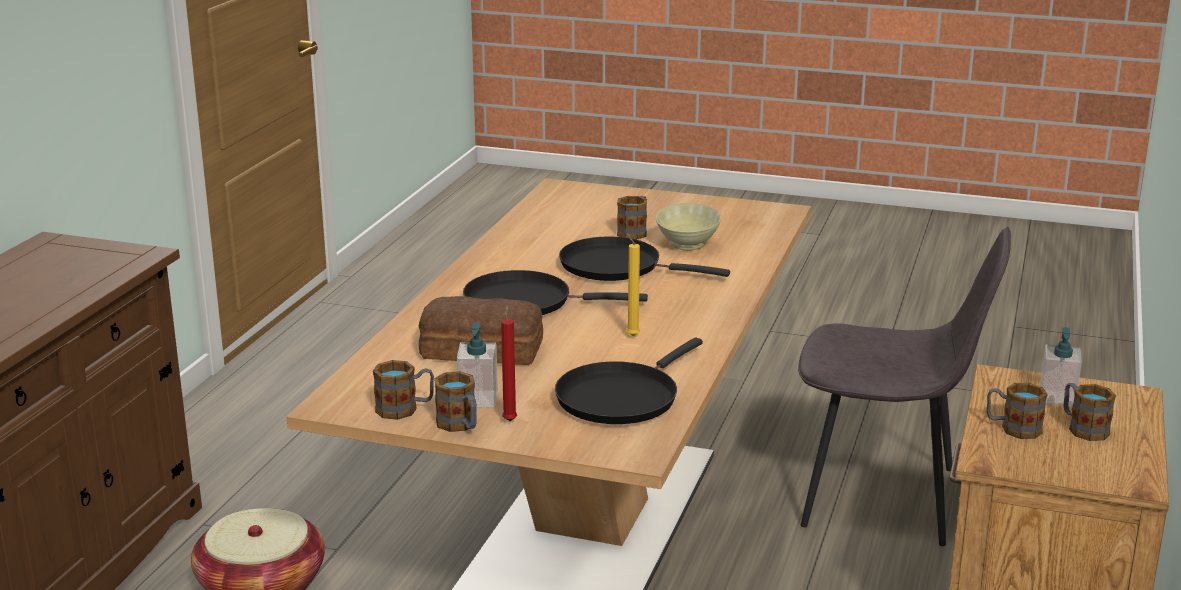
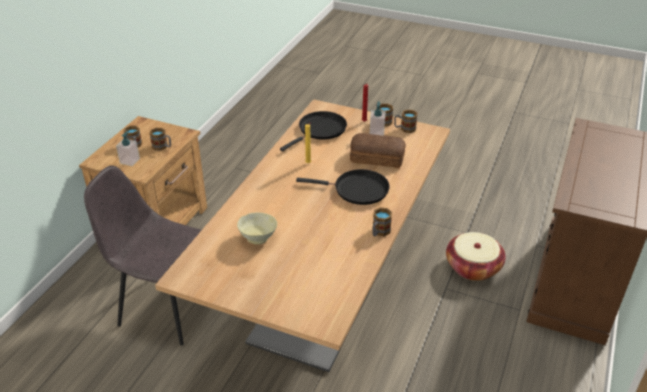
camera: 175 degrees left, 15 degrees up
(617, 266) = (304, 218): black frying pan -> none
(634, 231) = (286, 256): mug -> mug (379, 232)

